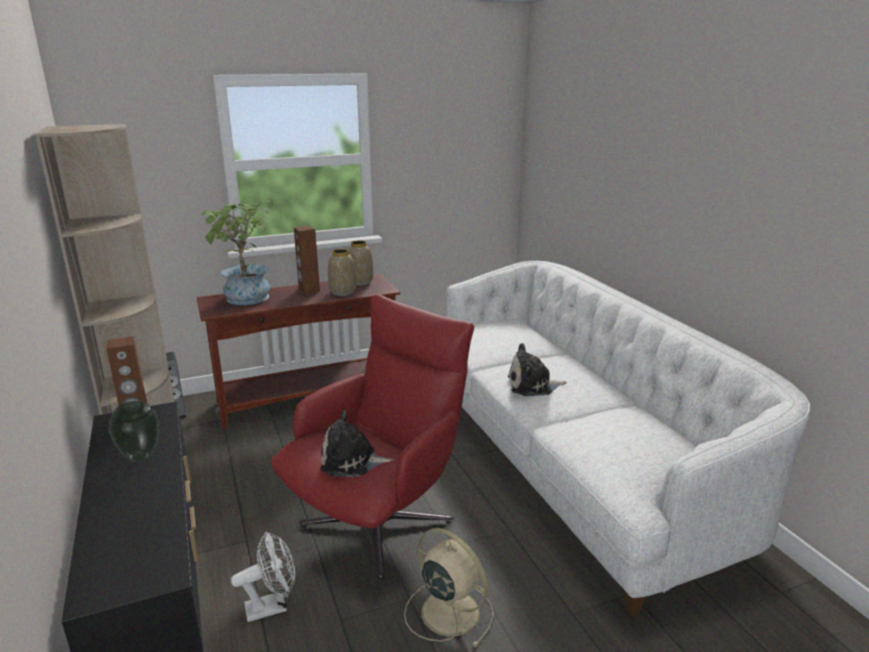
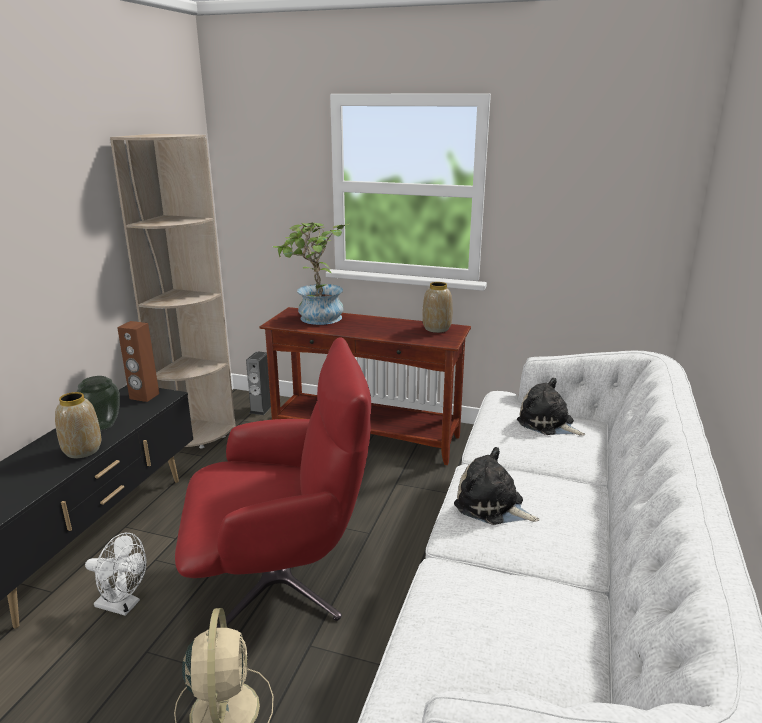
camera: 40 degrees right, 0 degrees up
(309, 290) = (378, 324): brown speaker -> none
(343, 292) = (403, 334): vase -> vase (82, 451)
(352, 461) = (234, 503): plush toy -> plush toy (548, 423)

